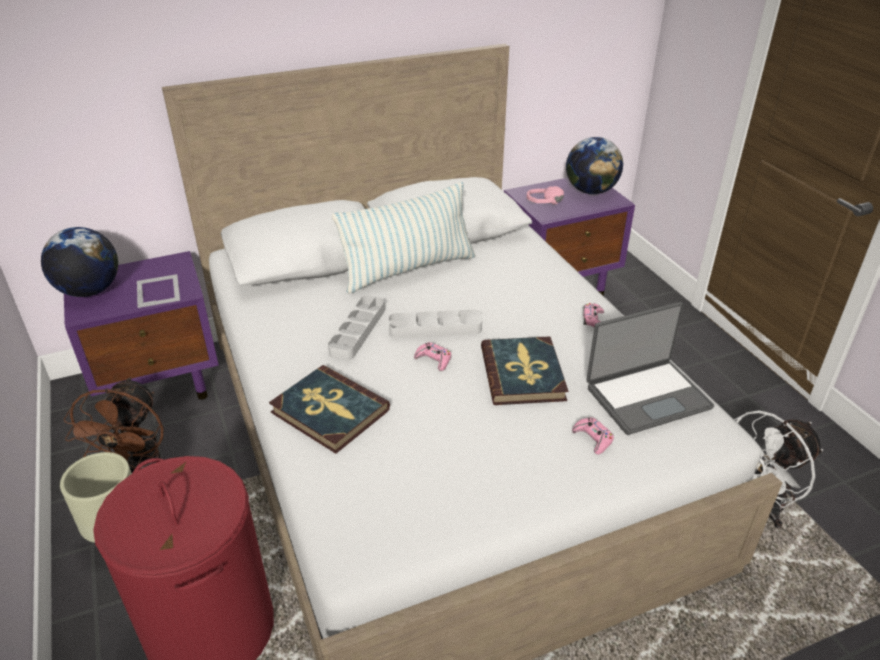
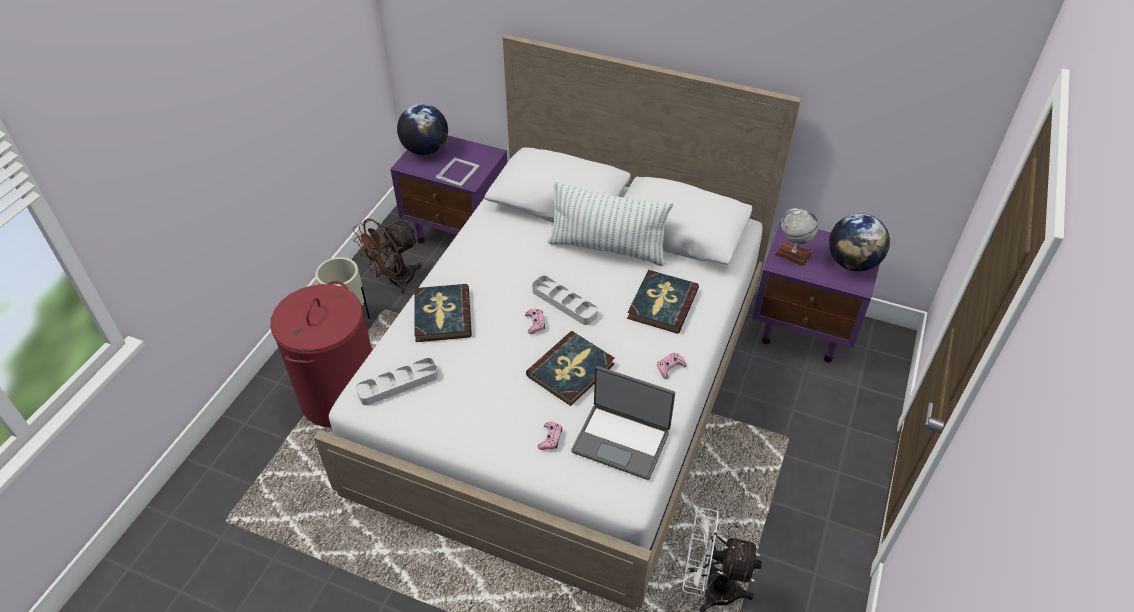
camera: 45 degrees right, 10 degrees up
(357, 331) = (519, 274): grey tray -> grey tray (398, 384)
(515, 282) = (662, 304): none -> book
(546, 205) = (792, 254): pink headphones -> globe

